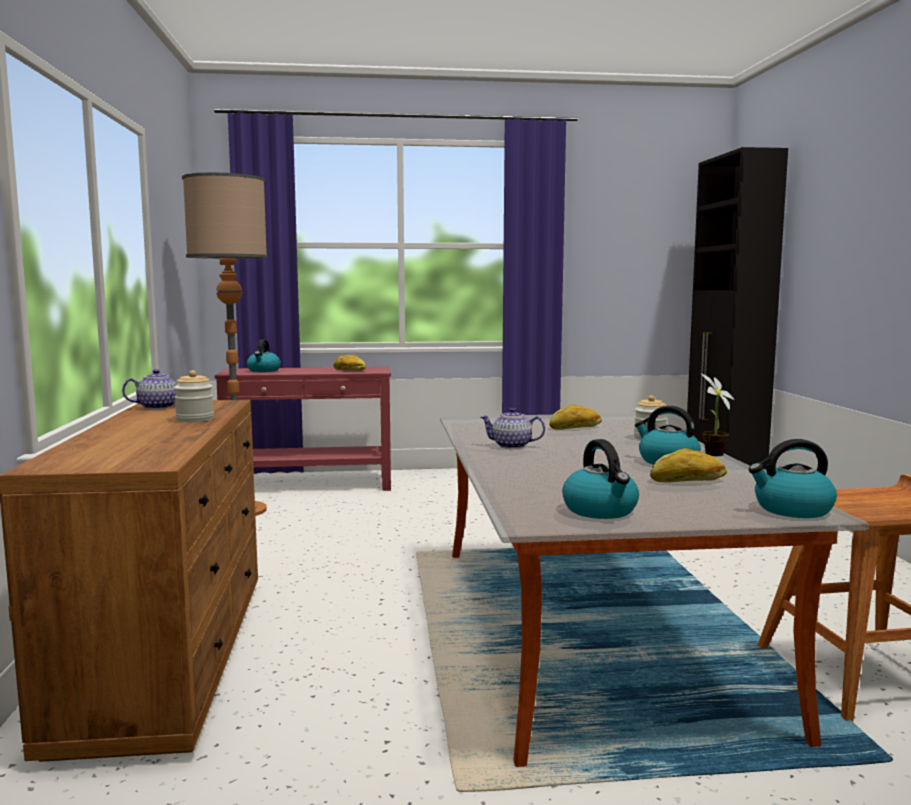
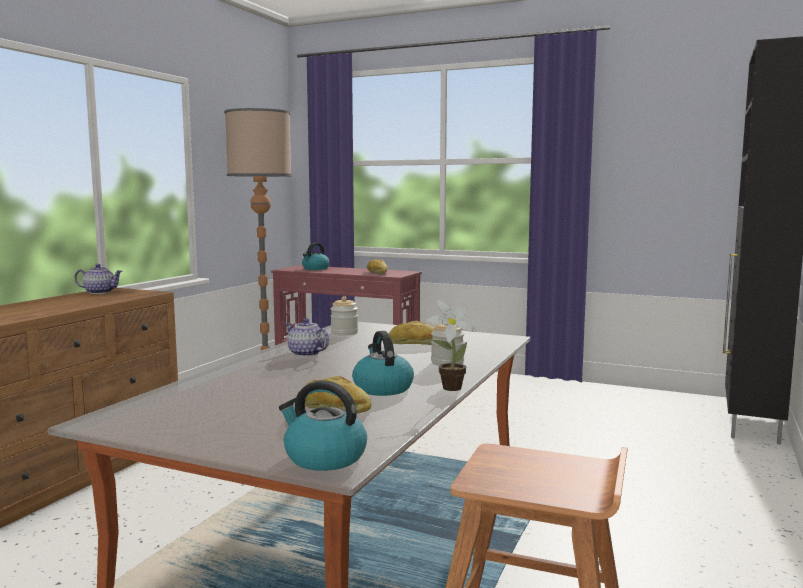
camera: 30 degrees right, 0 degrees up
(195, 419) = (80, 304): jar -> jar (344, 333)
(601, 510) = (173, 422): kettle -> none

